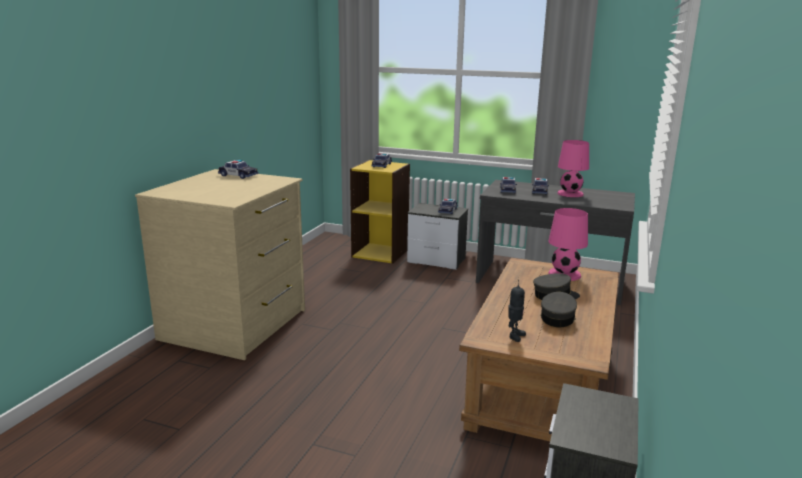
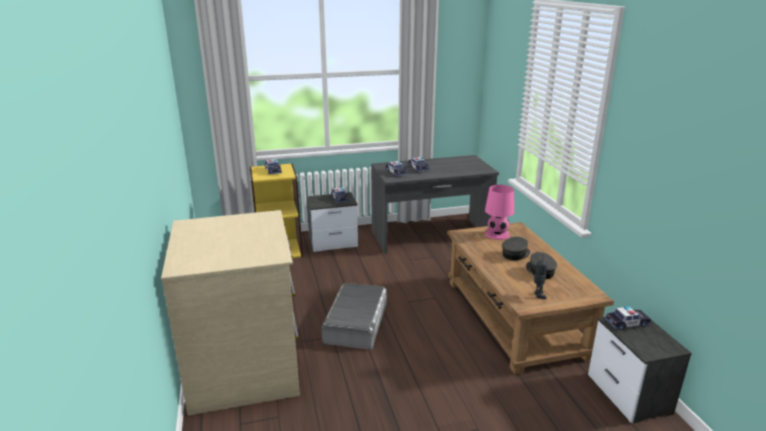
camera: 35 degrees left, 5 degrees up
(238, 175) = (216, 222): toy car -> toy car (627, 323)
(367, 326) = (356, 322): none -> grey storage box
(570, 193) = (440, 165): pink table lamp -> none

